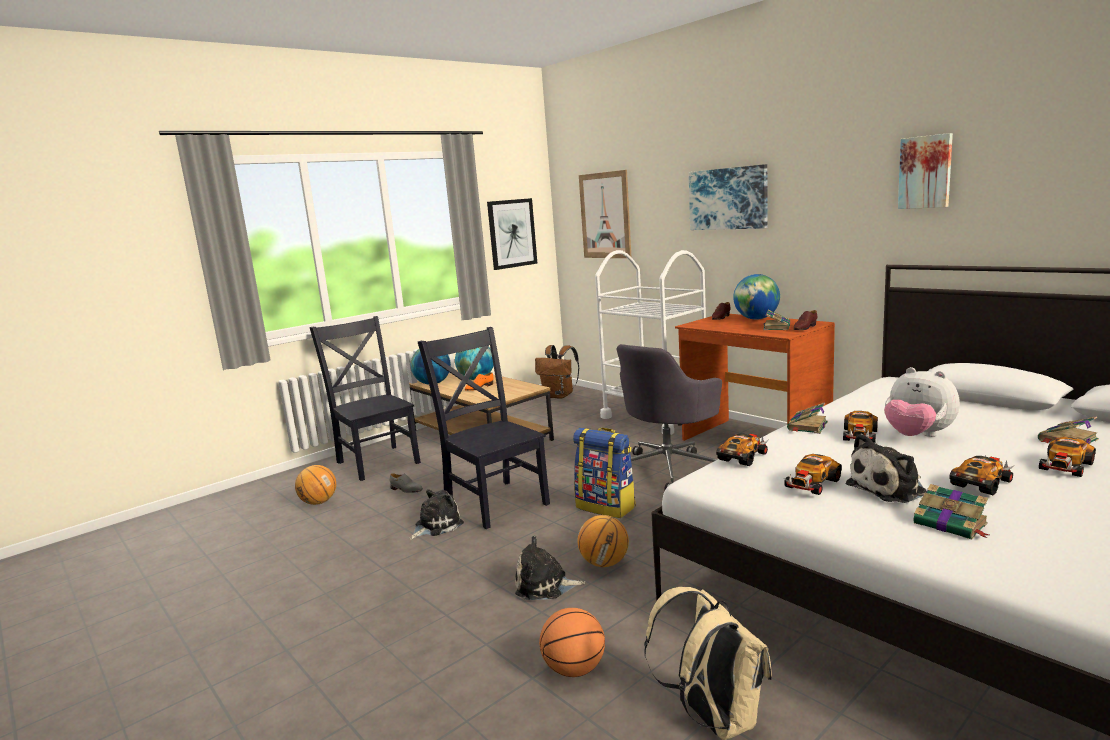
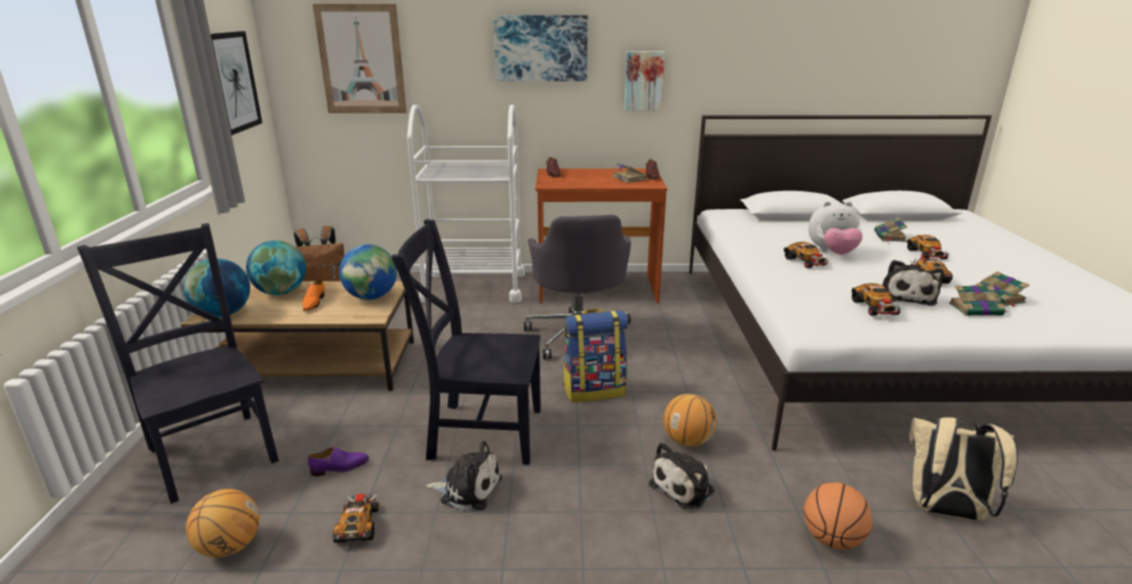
camera: 50 degrees left, 10 degrees up
(377, 461) = (213, 451): black chair -> black chair turned 45 degrees clockwise
(406, 489) = (340, 467): grey shoe -> purple shoe
(436, 525) = (467, 489): plush toy -> plush toy turned 105 degrees clockwise
(743, 456) = (791, 301): toy car -> toy car (358, 525)
(756, 319) = (588, 172): globe -> globe (371, 297)
(807, 426) = (763, 263): book -> book (999, 298)
(925, 172) = (734, 36): picture -> picture (644, 80)

